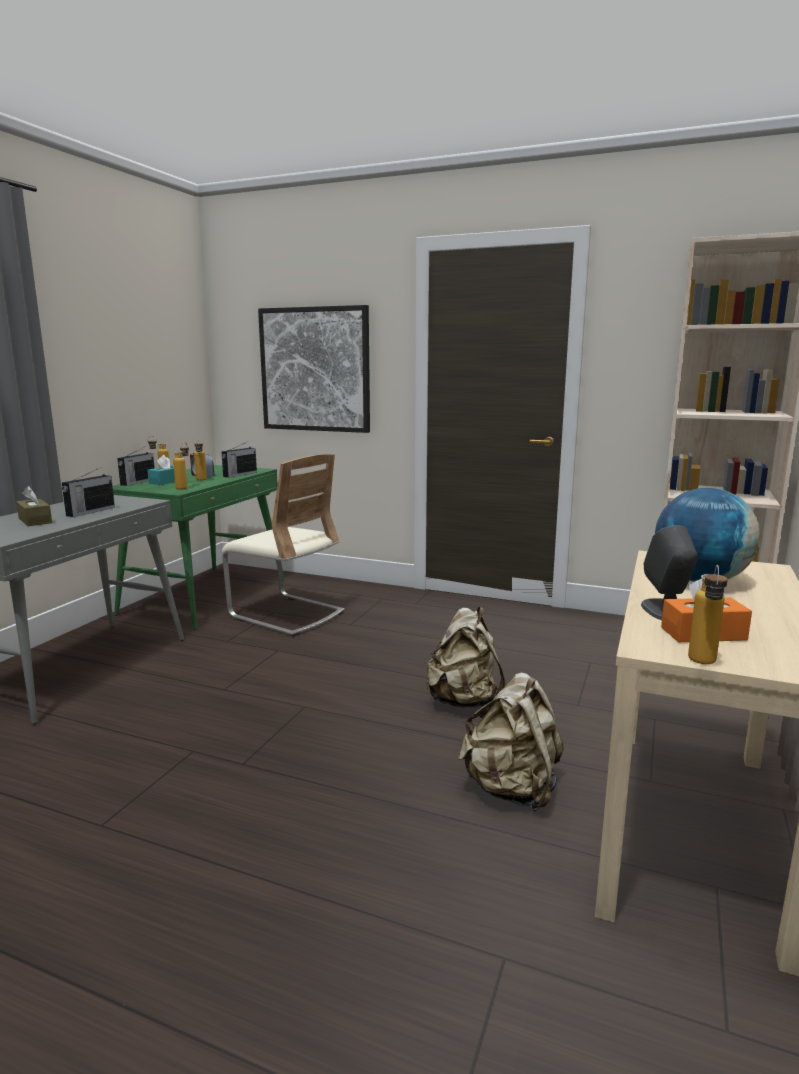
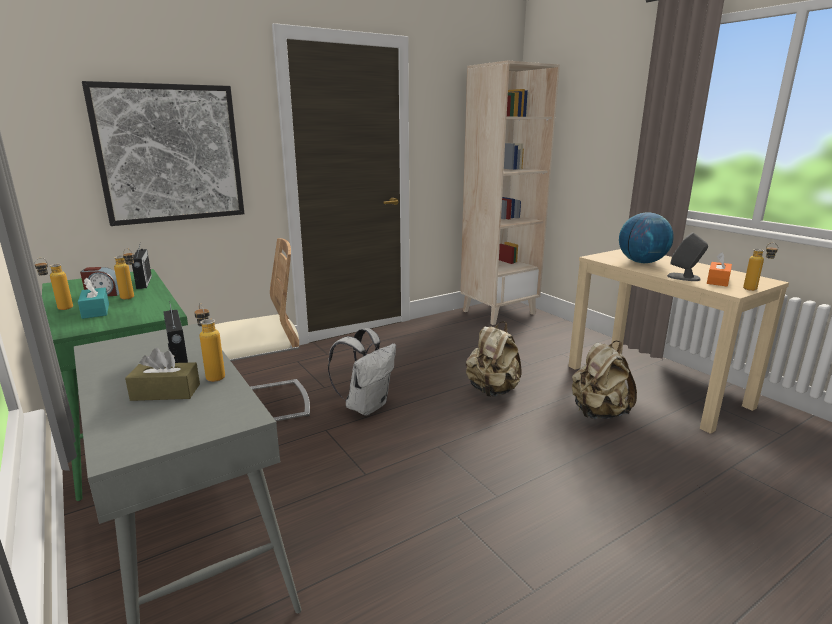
camera: 55 degrees left, 5 degrees up
(137, 482) = (57, 322): radio -> none
(184, 487) = (152, 309): bottle -> bottle (213, 375)
(340, 651) = (366, 406): none -> white backpack

